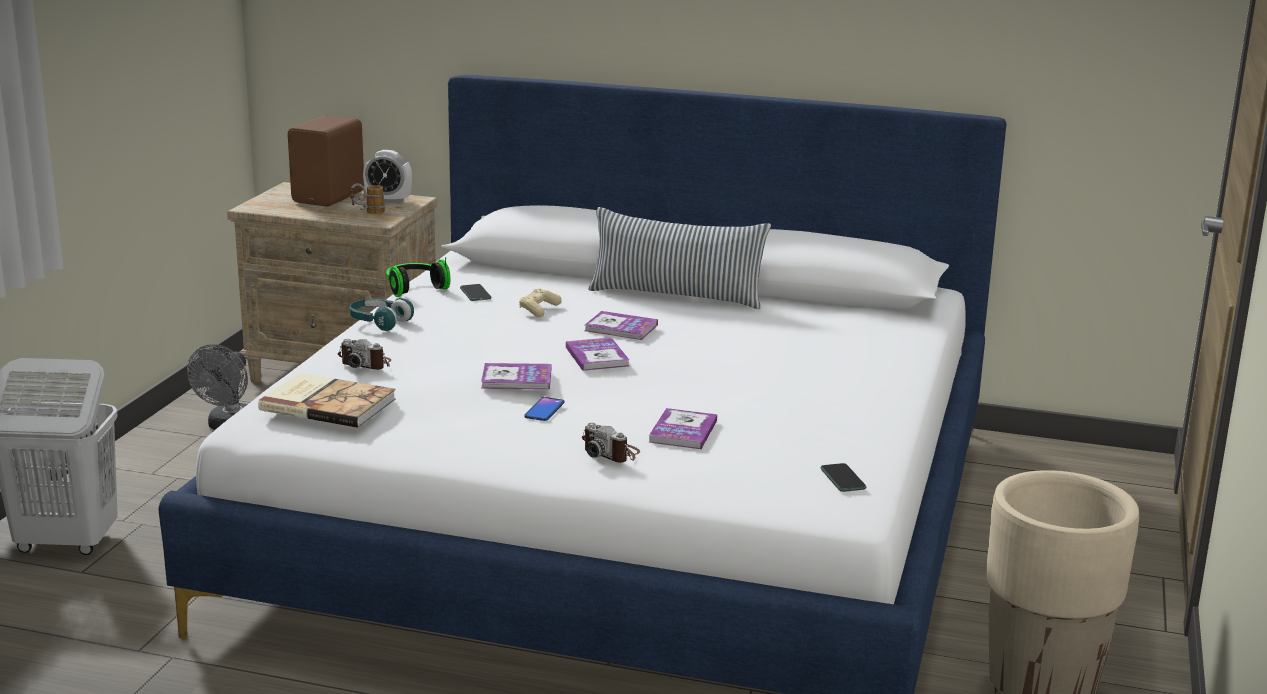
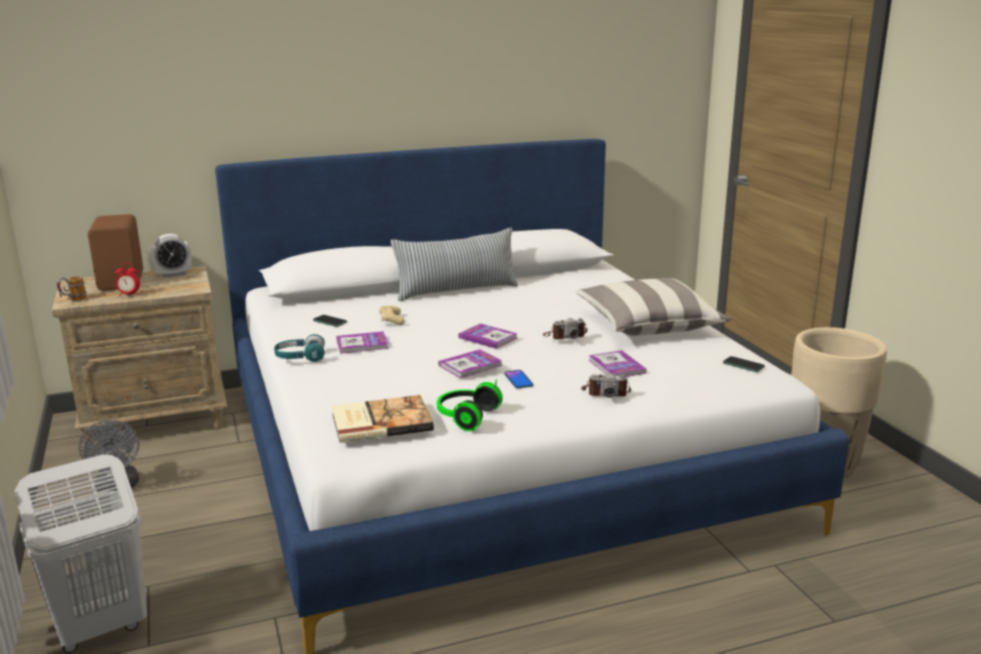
camera: 35 degrees left, 0 degrees up
(312, 213) = (129, 295): none -> alarm clock
(366, 364) = (346, 387): camera -> camera (565, 336)
(367, 212) = (174, 285): mug -> mug (73, 300)
(414, 288) = (280, 329): headphones -> headphones (465, 417)
(621, 328) = (465, 317): book -> book (362, 344)
(825, 399) = (648, 325): none -> pillow

